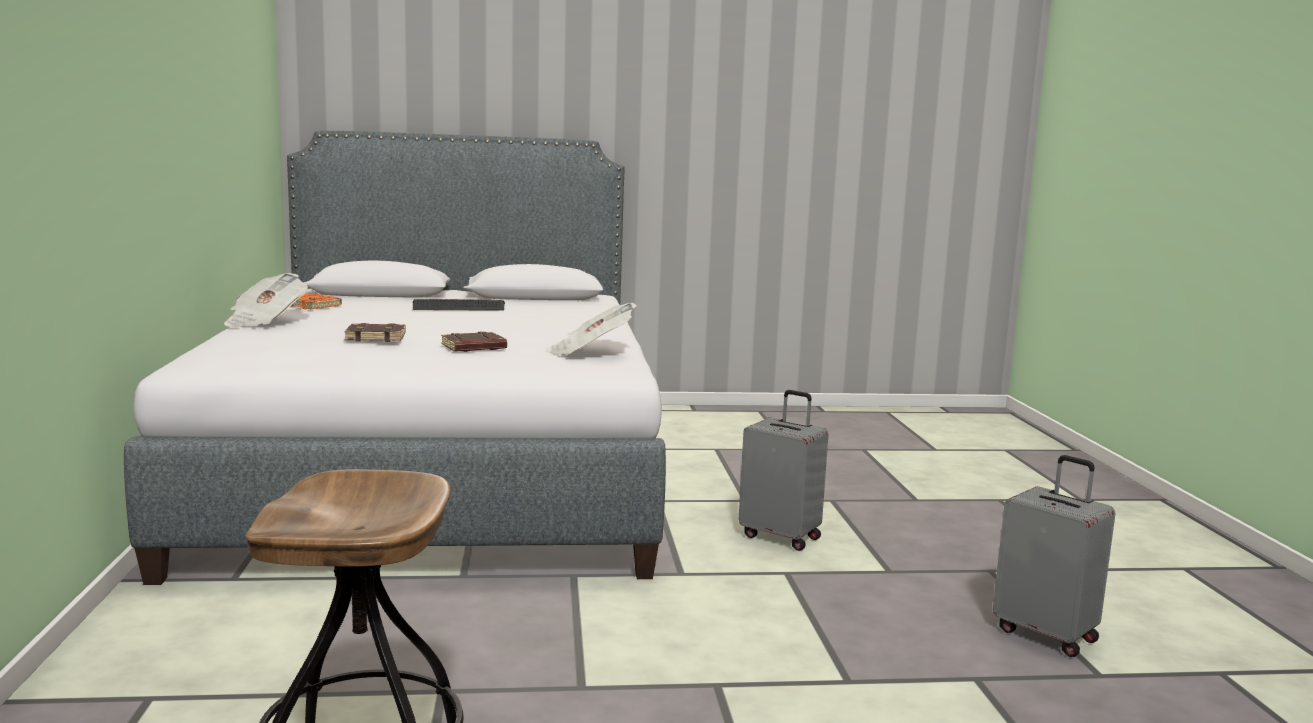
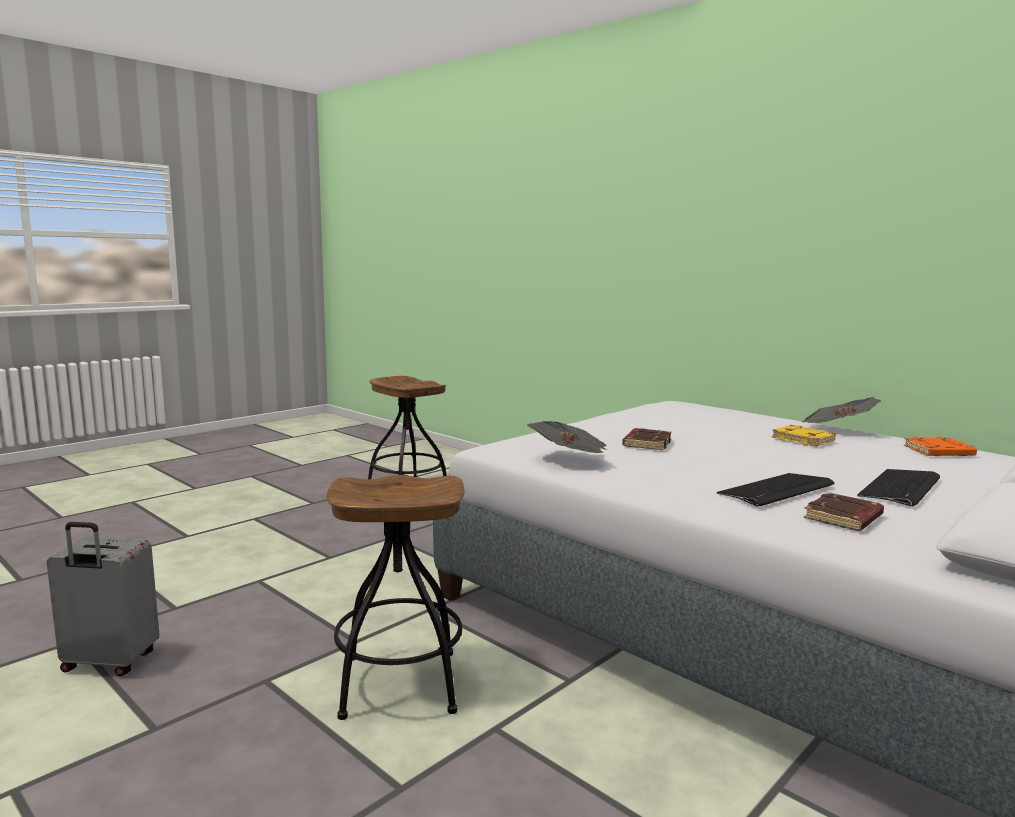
camera: 140 degrees right, 0 degrees up
(347, 323) = (804, 440): none -> yellow book
(376, 337) = (708, 429): brown book -> brown book (844, 518)
(534, 319) = (776, 491): none -> keyboard
(781, 536) = (398, 683): grey suitcase -> brown stool

